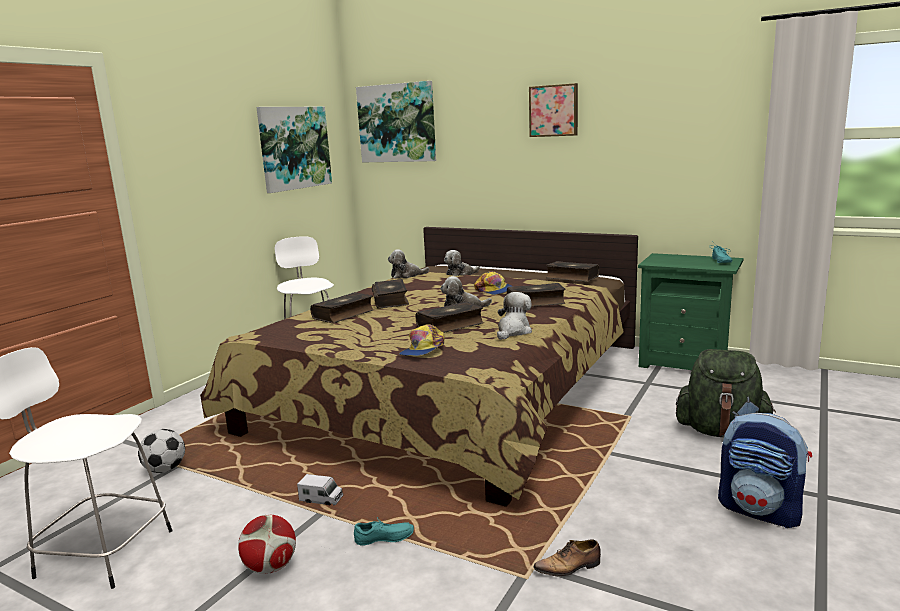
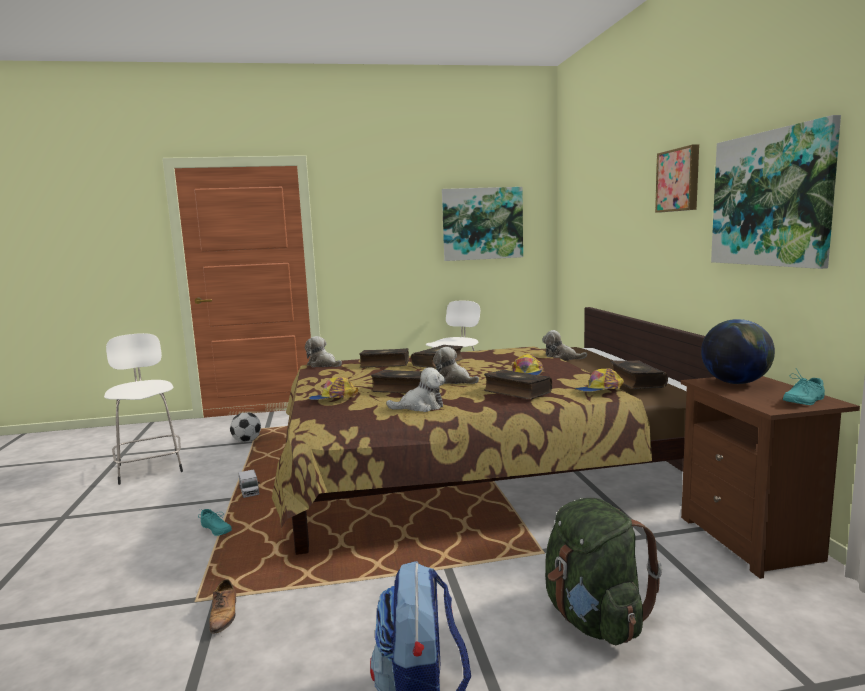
camera: 50 degrees right, 5 degrees down
(270, 567) = (160, 511): football -> none
(397, 123) = (580, 200): picture -> picture (771, 199)
(406, 275) = (516, 348): plush toy -> plush toy (323, 365)
(569, 567) = (224, 615): shoe -> shoe turned 135 degrees counterclockwise
(574, 287) = (599, 390): none -> cap
(665, 260) = (735, 382): none -> globe
(686, 363) = (753, 540): green nightstand -> brown nightstand

